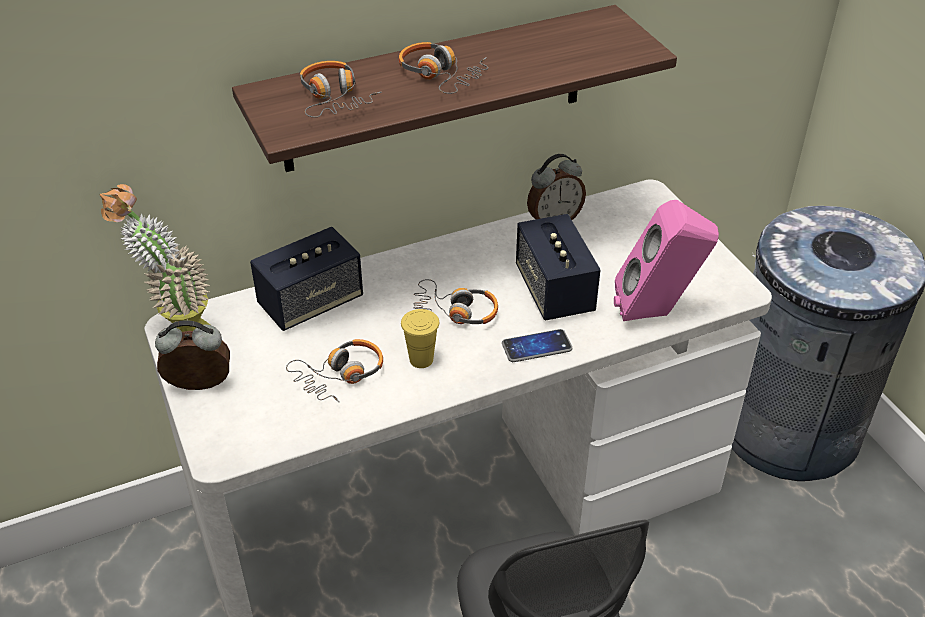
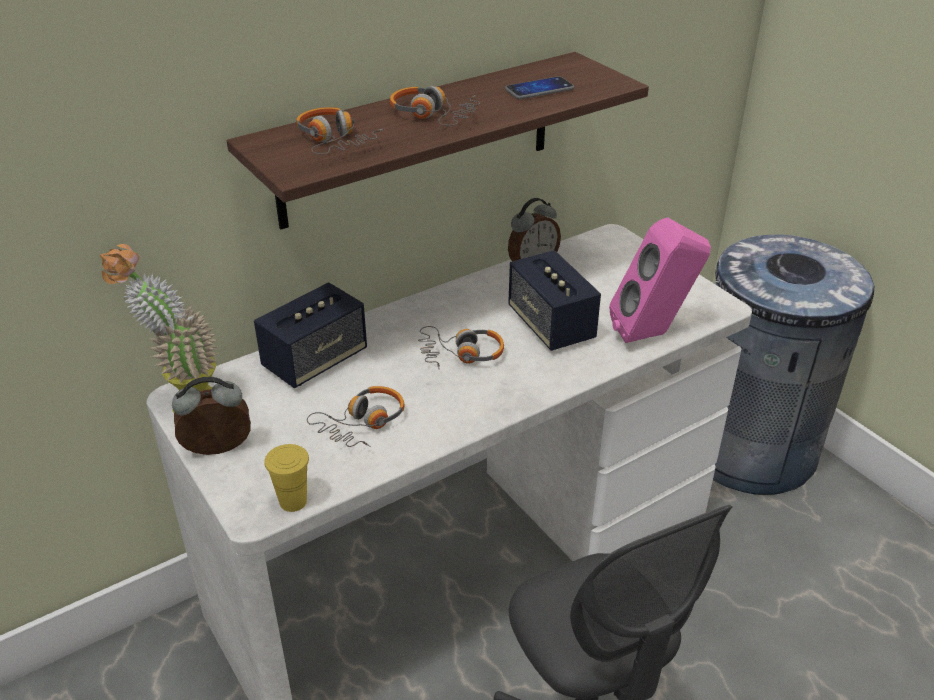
camera: 10 degrees left, 5 degrees down
(421, 359) = (440, 399): yellow cup -> yellow cup (293, 502)
(536, 347) = (549, 375): phone -> phone (539, 89)

